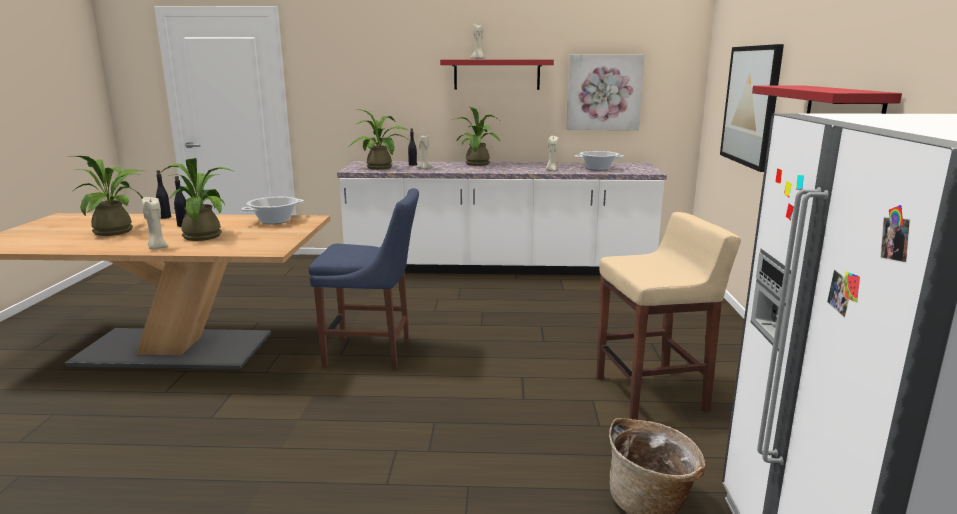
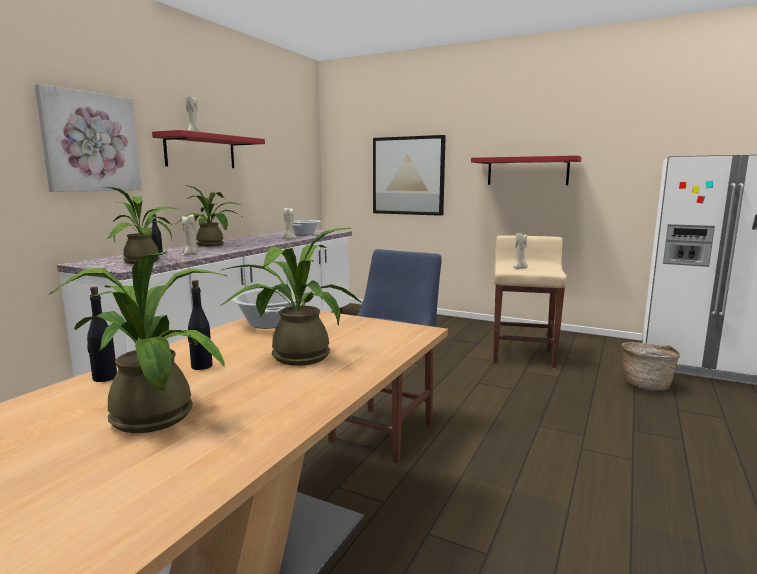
camera: 65 degrees left, 5 degrees down
(157, 248) = (335, 382): beige candle -> beige candle (519, 268)
(604, 92) = (273, 172): picture -> picture (90, 142)

